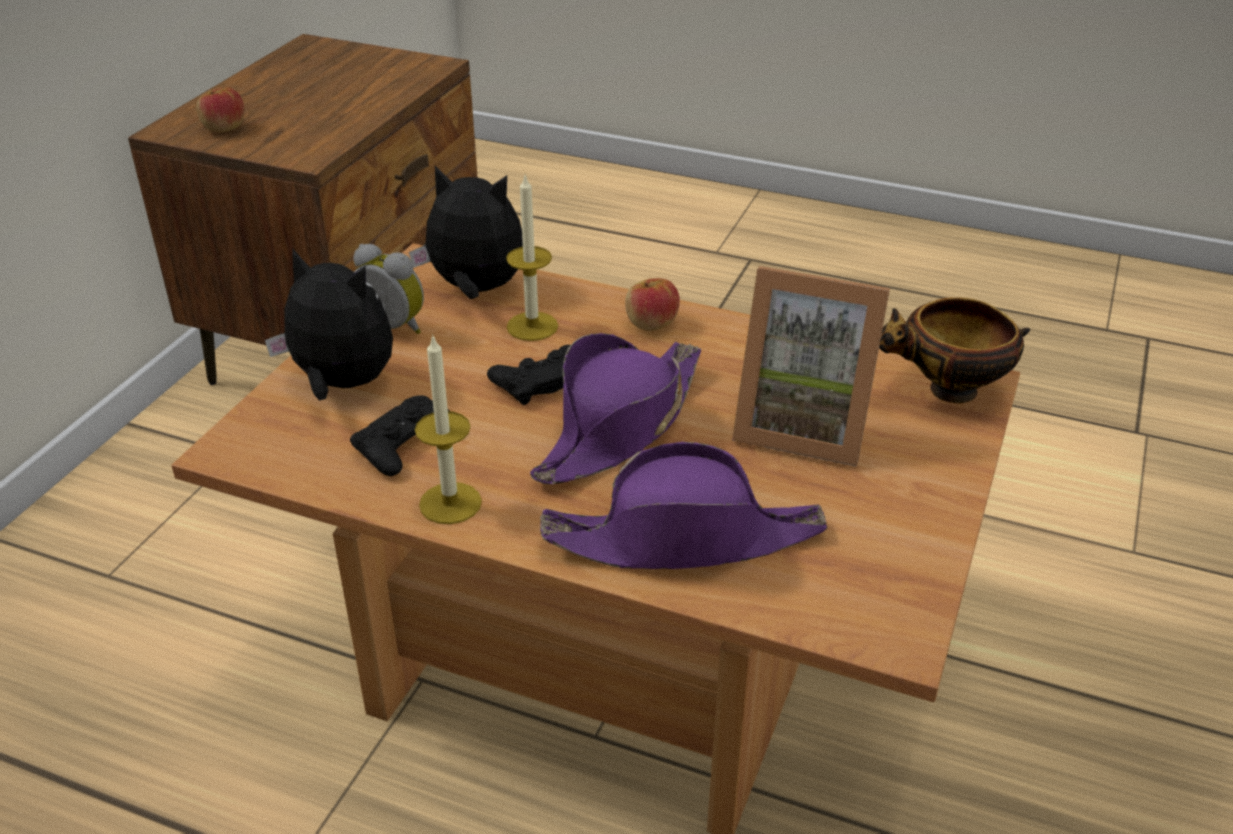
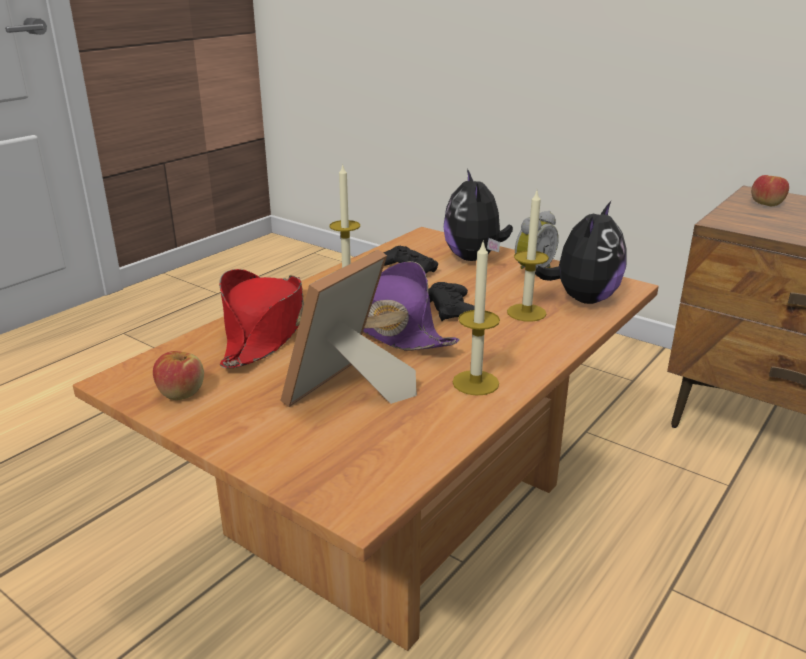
camera: 105 degrees right, 10 degrees down
(341, 385) = (474, 258): plush toy -> plush toy turned 135 degrees clockwise
(651, 323) = (519, 355): apple -> apple (181, 392)
(684, 538) = (264, 331): purple hat -> red hat
(728, 345) = (475, 383): none -> candle
(948, 392) = (352, 482): bowl -> none

